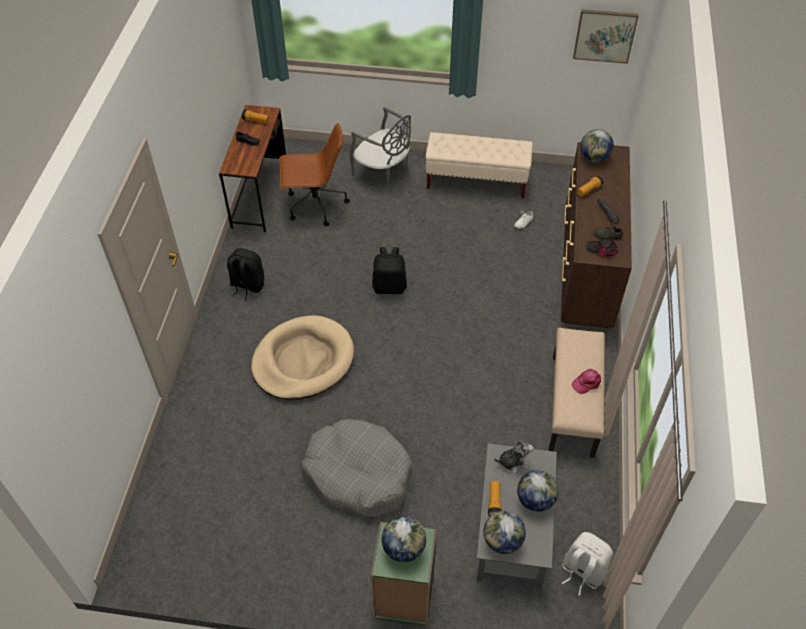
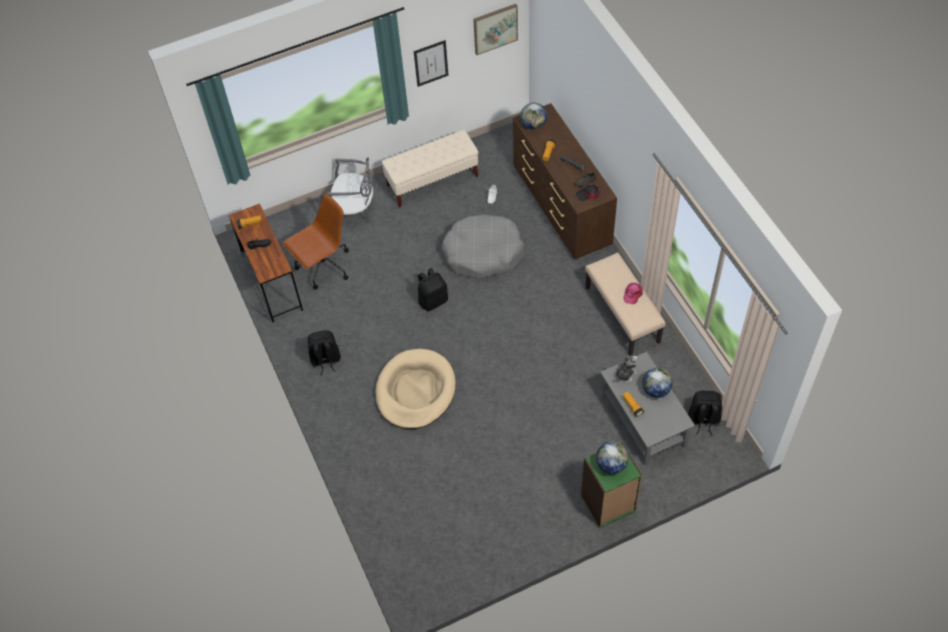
camera: 30 degrees left, 5 degrees up
(358, 474) = (518, 446): grey dog bed -> grey dog bed (483, 253)
(502, 541) = (655, 427): globe -> none
(518, 43) = (431, 63): none -> picture
(582, 571) = (703, 419): white backpack -> black backpack

